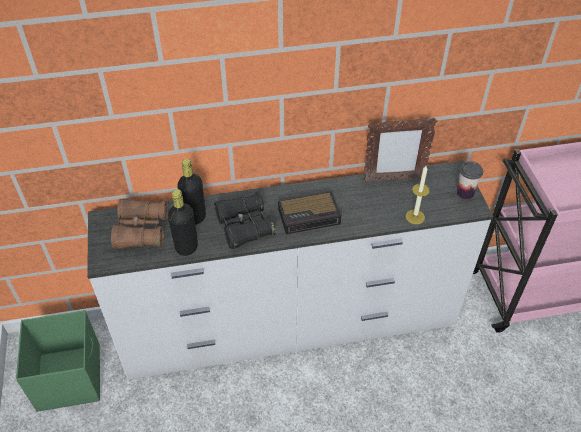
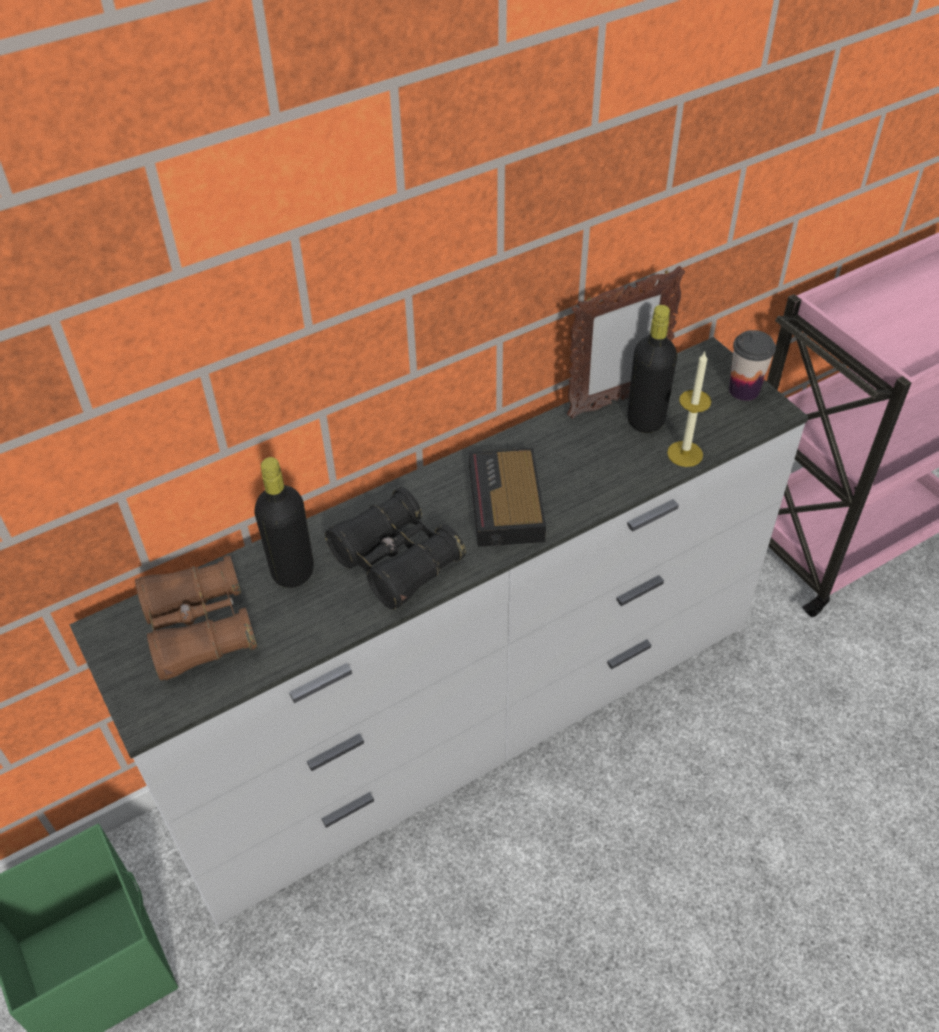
camera: 20 degrees left, 0 degrees up
(186, 247) = (304, 633): black bottle -> black bottle (645, 420)
(310, 216) = (506, 505): alarm clock -> alarm clock turned 120 degrees clockwise

